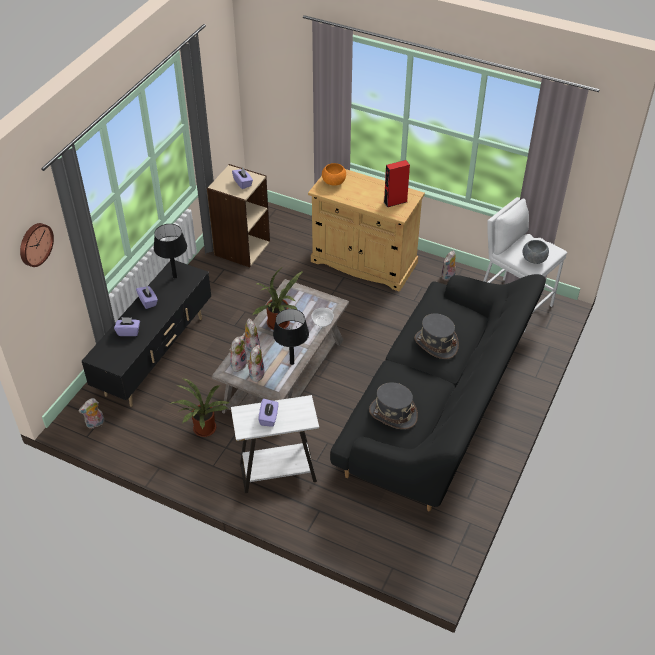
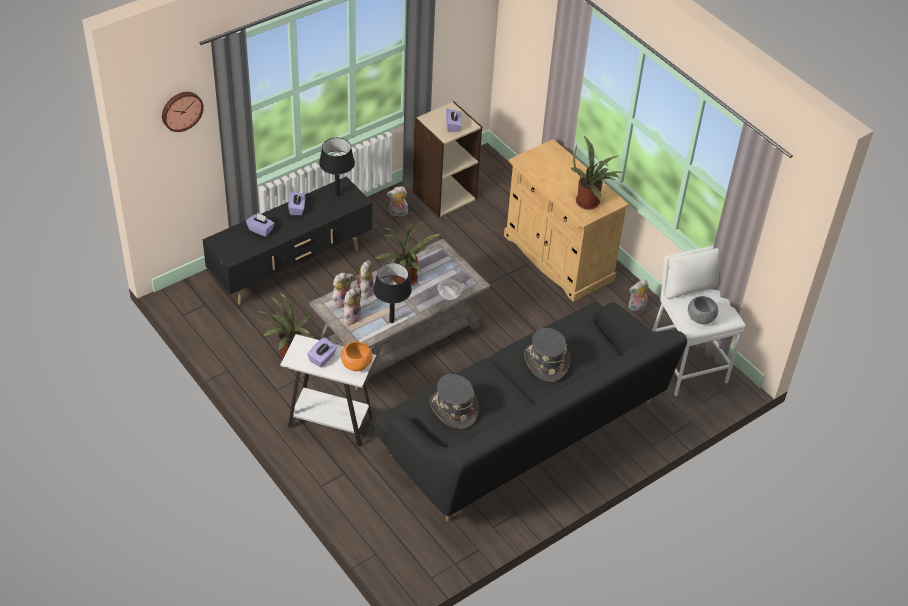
camera: 25 degrees right, 0 degrees up
(95, 424) = (197, 307): plush toy -> plush toy (398, 213)
(334, 182) = (543, 158): orange bowl -> orange bowl (356, 364)
(395, 202) = (590, 202): red speaker -> potted plant

